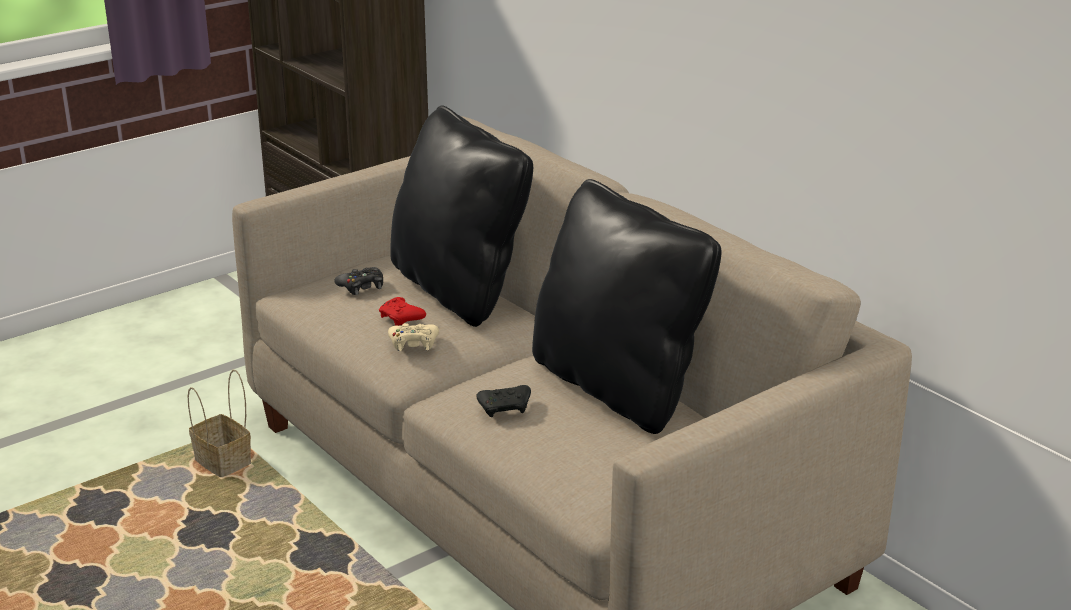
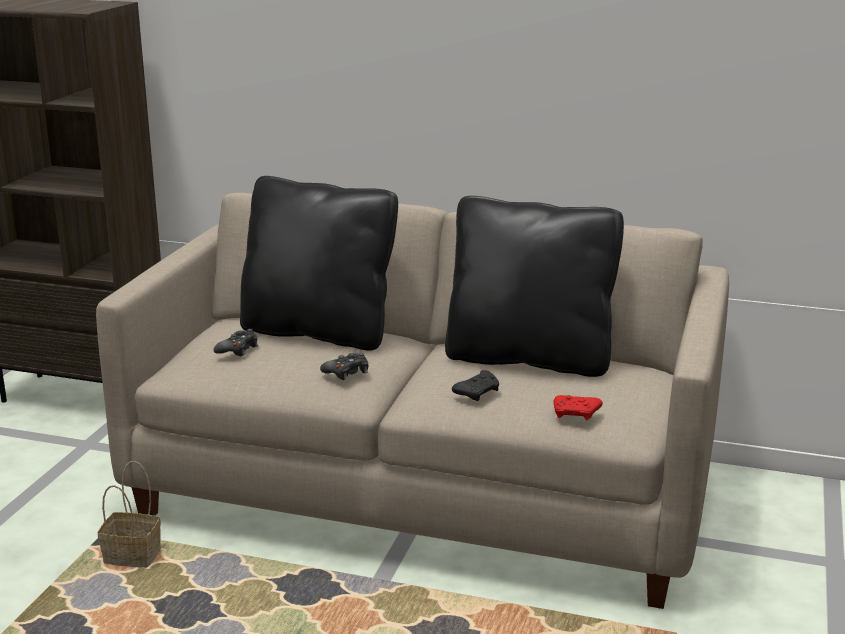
camera: 35 degrees left, 5 degrees down
(401, 319) = (311, 360): red game controller -> red game controller (576, 414)
(413, 343) = (347, 372): beige game controller -> black game controller

